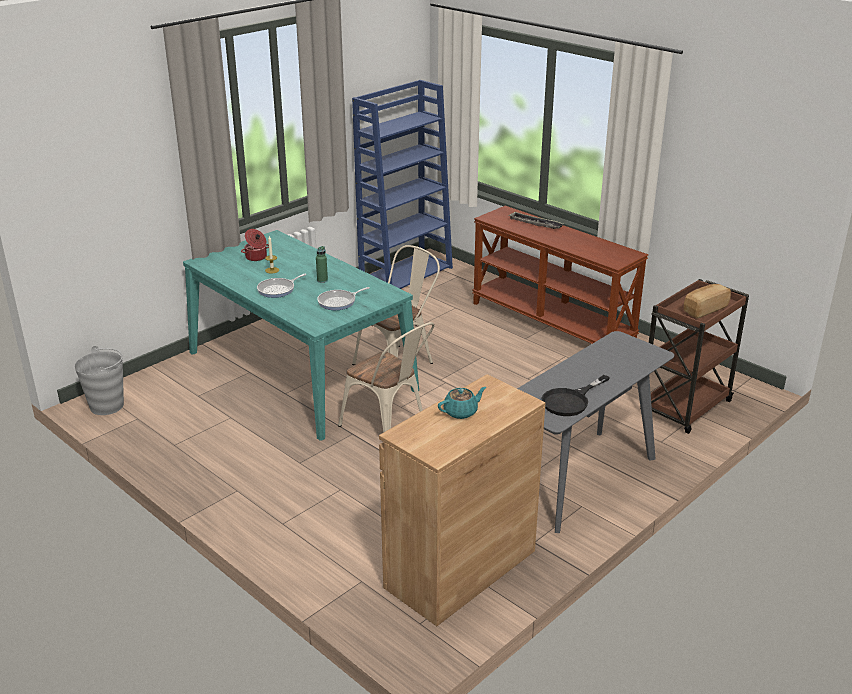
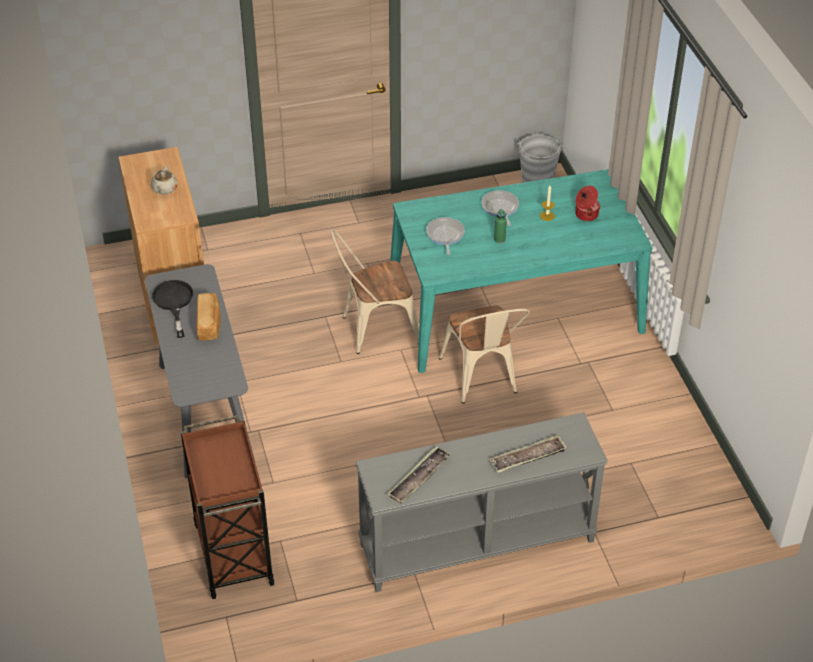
camera: 120 degrees right, 15 degrees up
(406, 273) = (694, 471): blue bookcase -> none
(461, 412) = (164, 189): turquoise teapot -> beige teapot
(552, 323) = (477, 544): brown console table -> grey console table
(600, 248) = (419, 478): none -> tray
(704, 309) = (215, 466): bread -> bread (209, 324)

